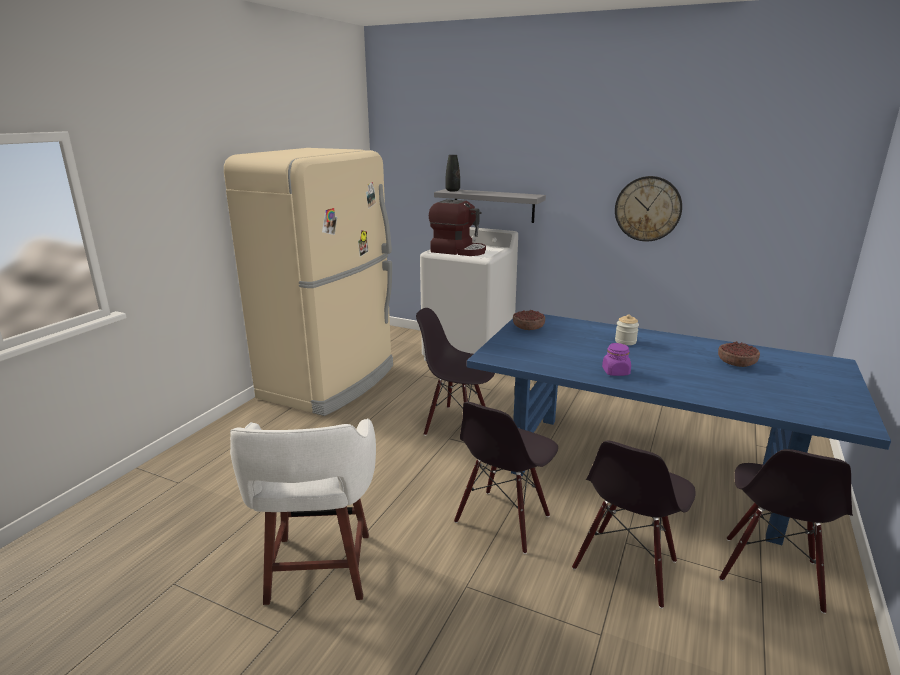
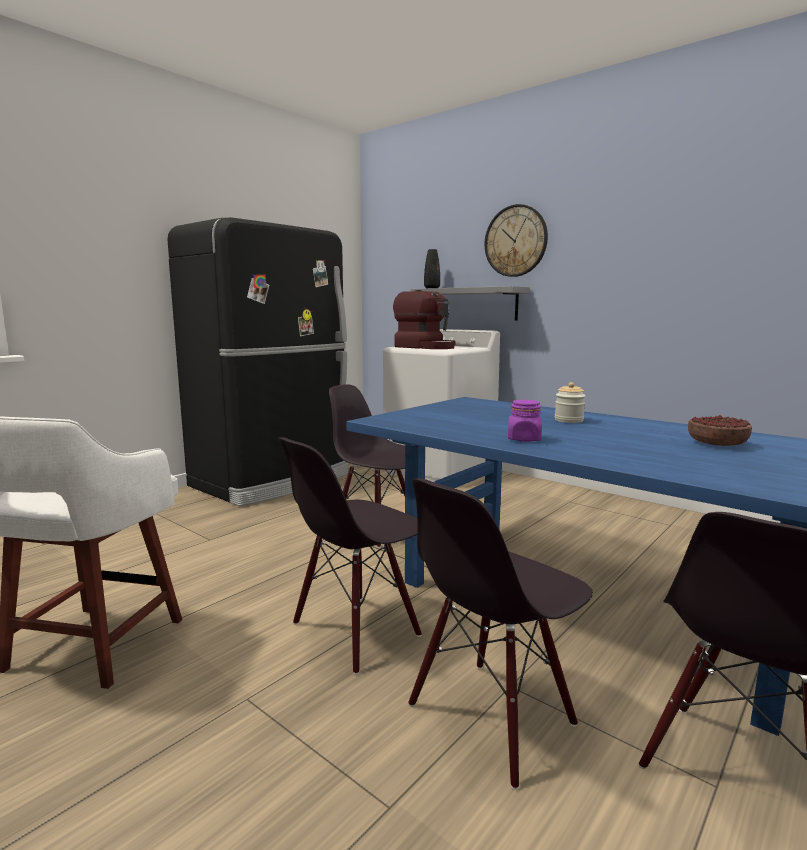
camera: 15 degrees right, 10 degrees down
(331, 381) = (273, 480): beige fridge -> black fridge
(528, 327) = (455, 406): bowl -> none
(648, 209) = (648, 293): wall clock -> wall clock (515, 241)

